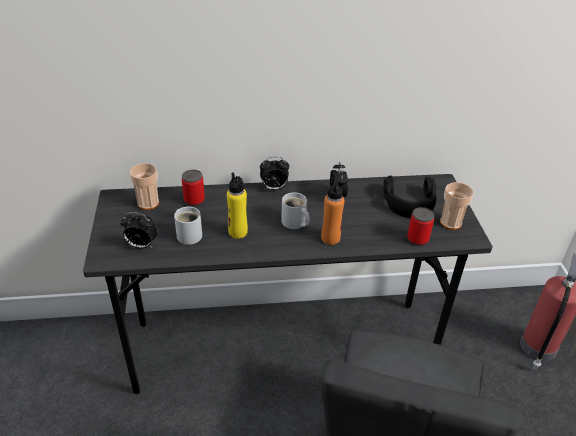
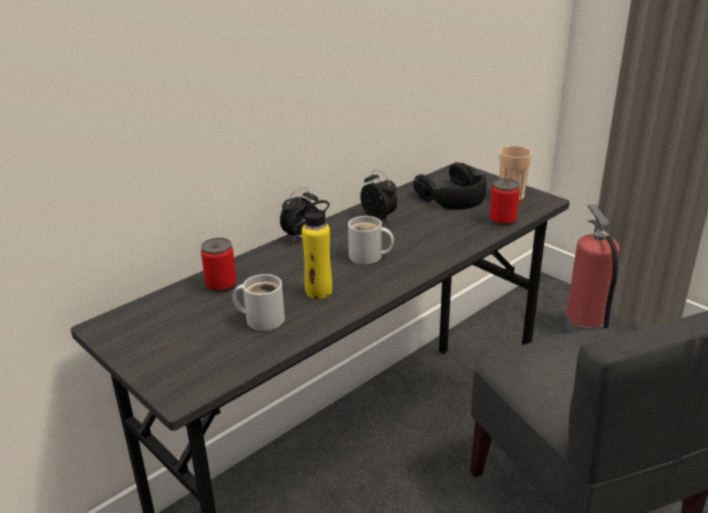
camera: 35 degrees left, 10 degrees down
(141, 246) = (216, 357): alarm clock -> none
(148, 203) = (163, 312): cup -> none
(330, 238) = (424, 254): orange bottle -> none

